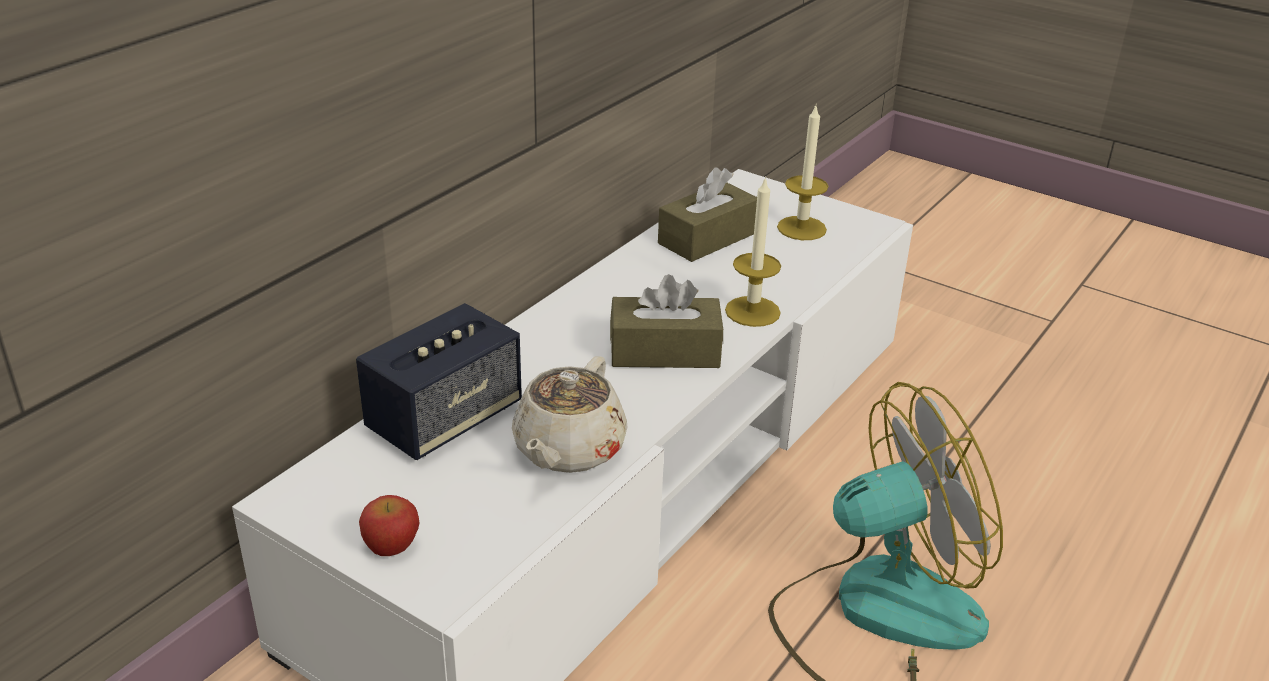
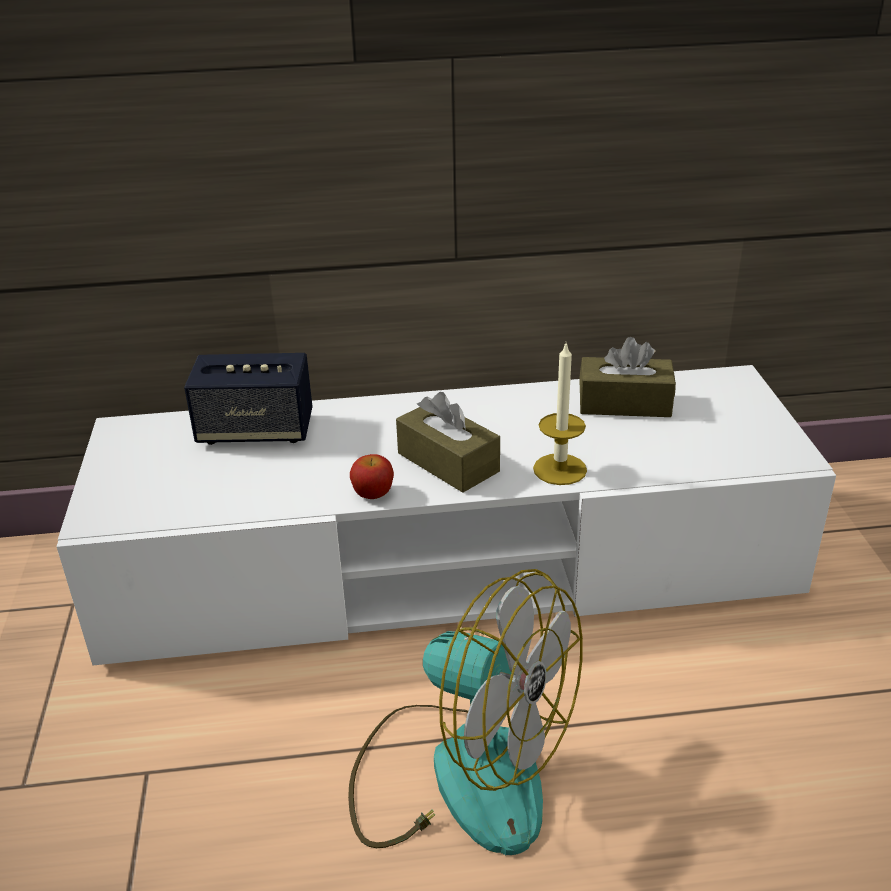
camera: 50 degrees right, 0 degrees up
(391, 546) = (115, 481): apple -> apple (373, 493)
(568, 450) = (282, 486): beige teapot -> none
(801, 228) = (718, 431): candle -> none

